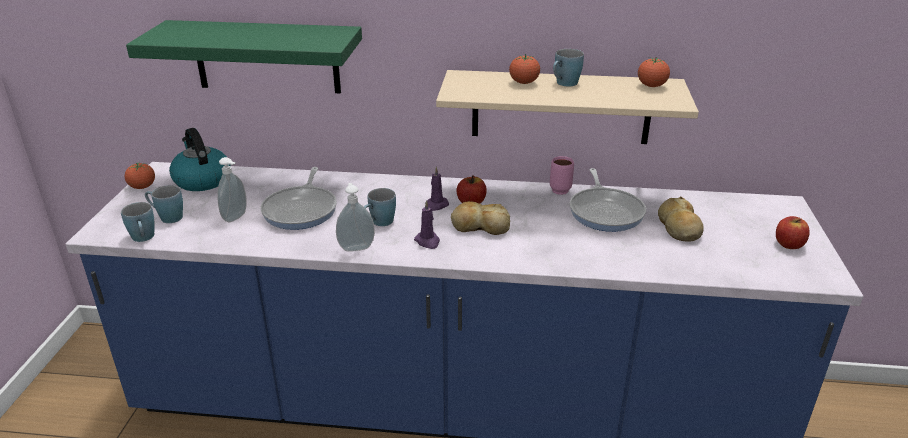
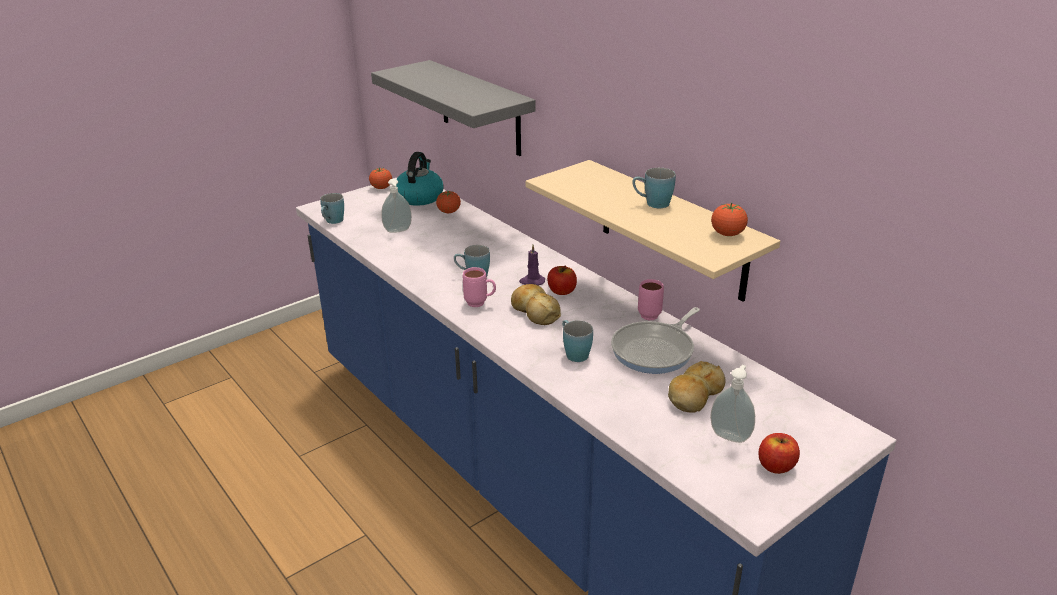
camera: 45 degrees right, 0 degrees up
(167, 217) = (363, 213): blue mug -> blue mug (574, 352)
(266, 57) = (480, 108): green shelf -> grey shelf
(301, 210) = (442, 243): frying pan -> none
(356, 247) = (431, 284): soap dispenser -> soap dispenser (730, 435)
(428, 241) = (480, 304): purple candle -> pink mug
(524, 83) = (621, 191): tomato -> tomato (449, 212)

